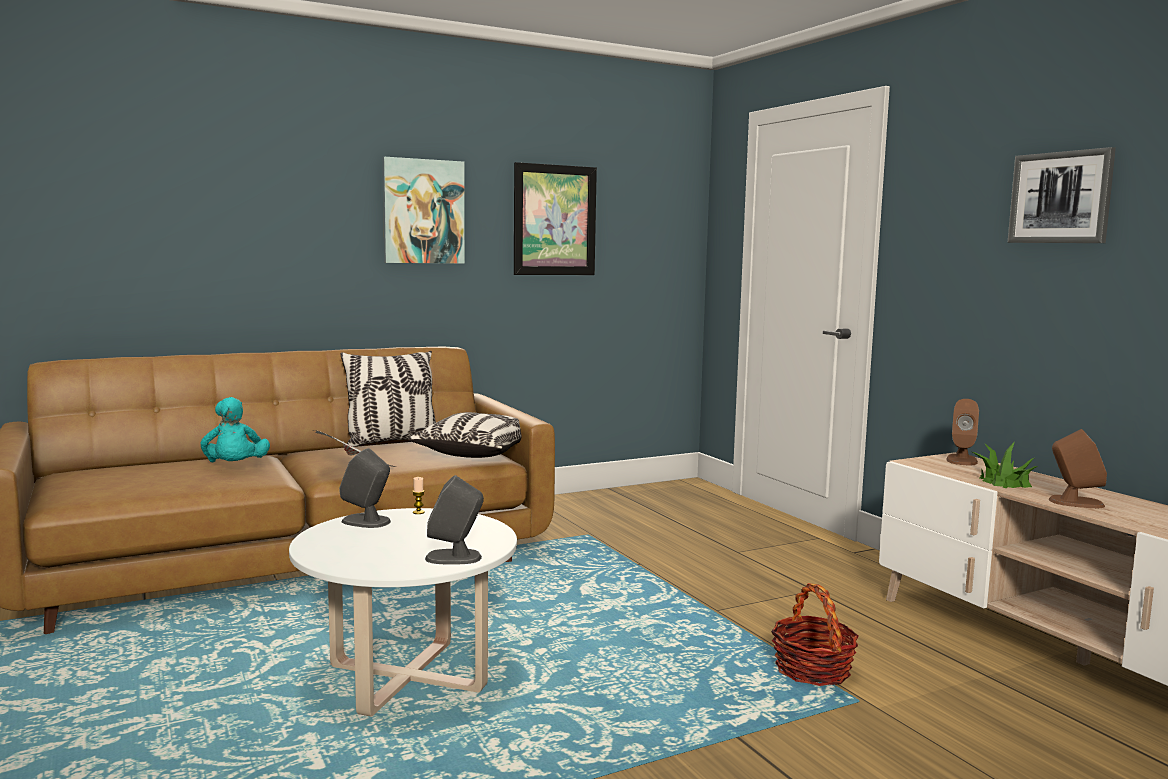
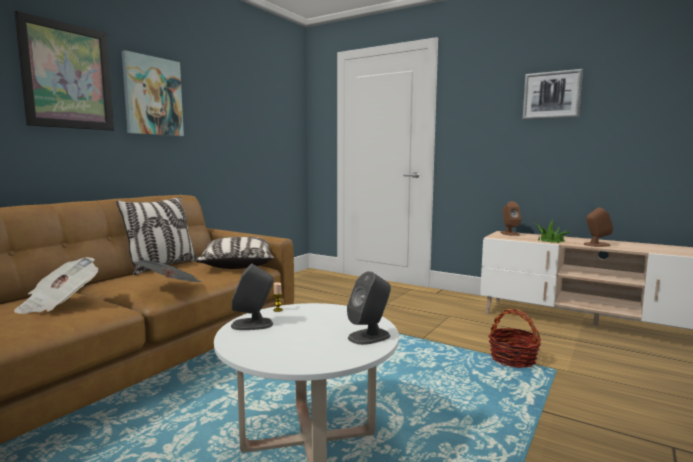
camera: 30 degrees left, 0 degrees up
(235, 468) = (59, 304): turquoise plush toy -> newspaper
(554, 220) = (233, 110): picture -> picture (68, 76)

